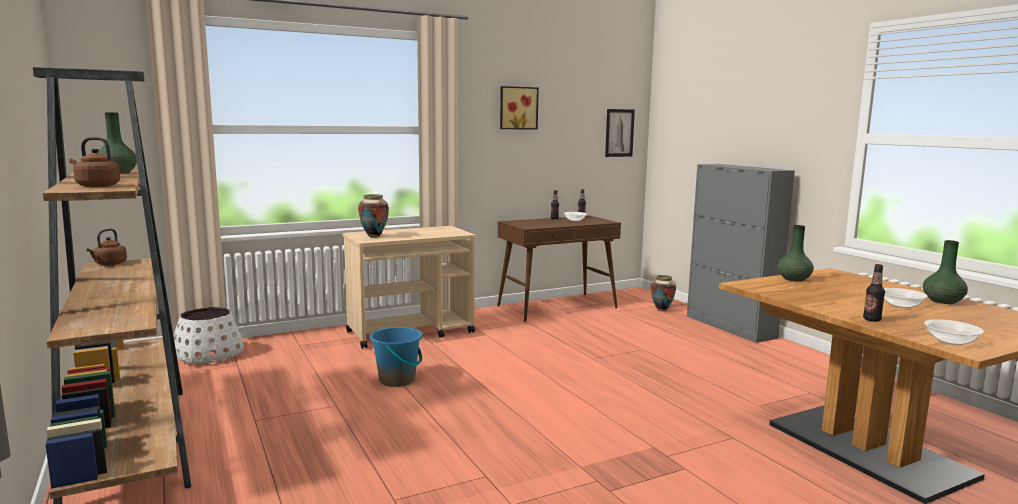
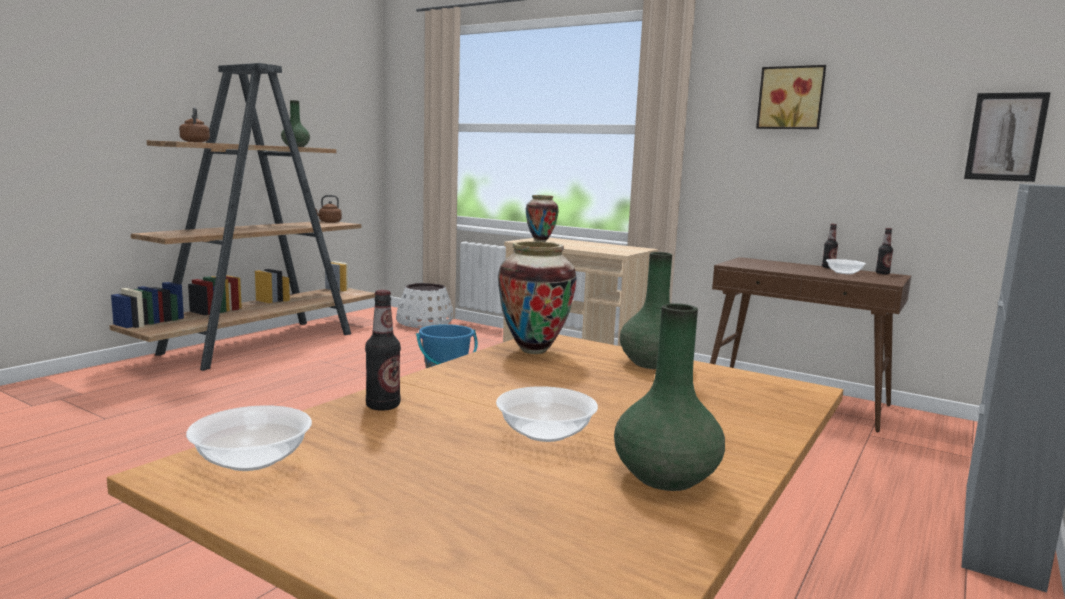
camera: 60 degrees right, 0 degrees up
(661, 310) = (950, 463): vase -> vase (533, 350)

